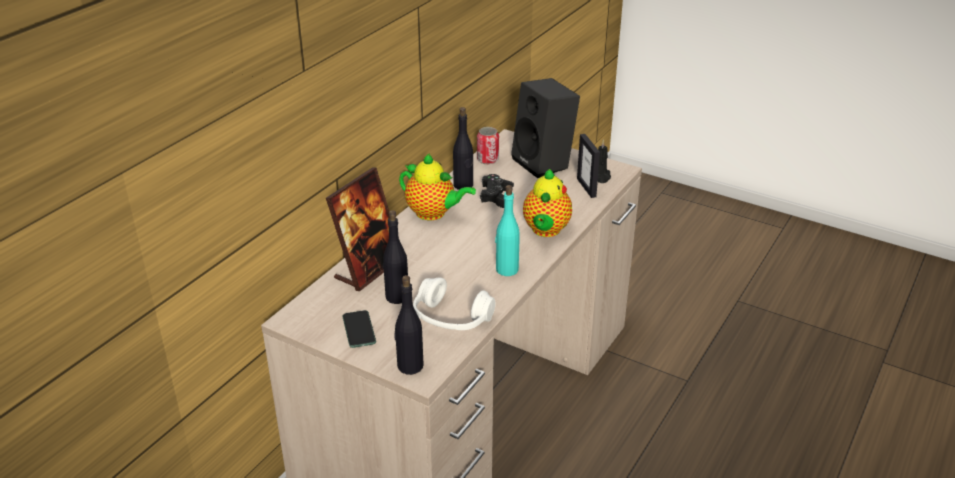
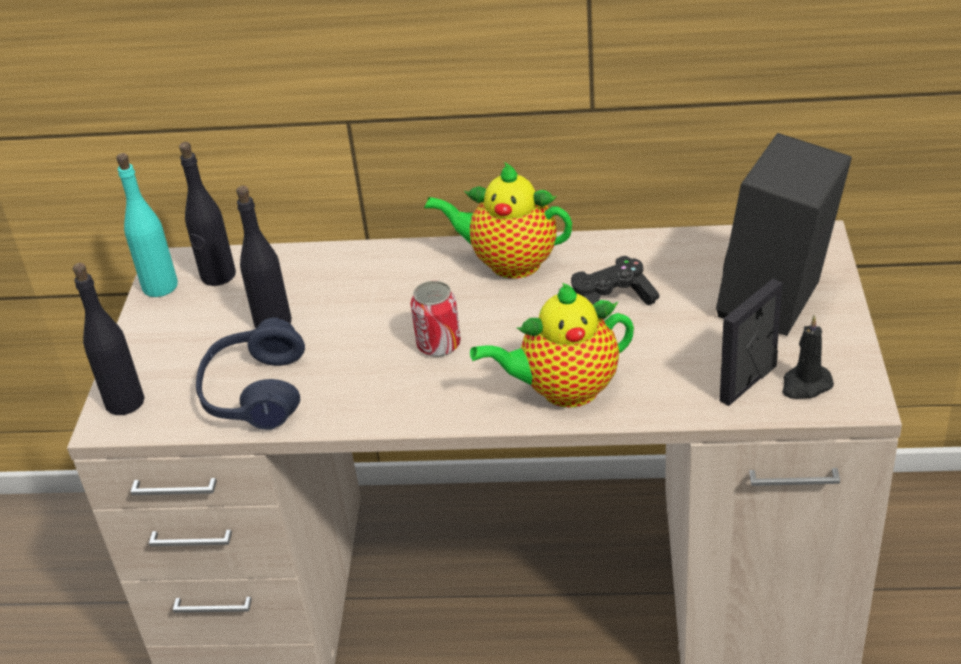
camera: 65 degrees right, 5 degrees up
(359, 330) = (179, 325): phone -> none
(368, 269) = (320, 271): picture frame -> none
(433, 213) = (508, 263): teapot -> teapot turned 105 degrees clockwise
(451, 318) = (254, 392): white headphones -> blue headphones
(463, 185) = (615, 255): black bottle -> black bottle (218, 276)
(487, 160) = (719, 245): can -> can (438, 345)
(506, 269) = (417, 394): turquoise bottle -> turquoise bottle (160, 286)

